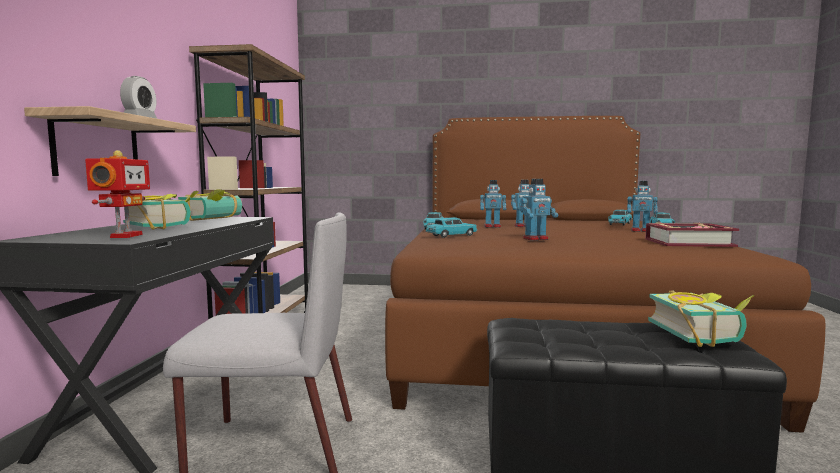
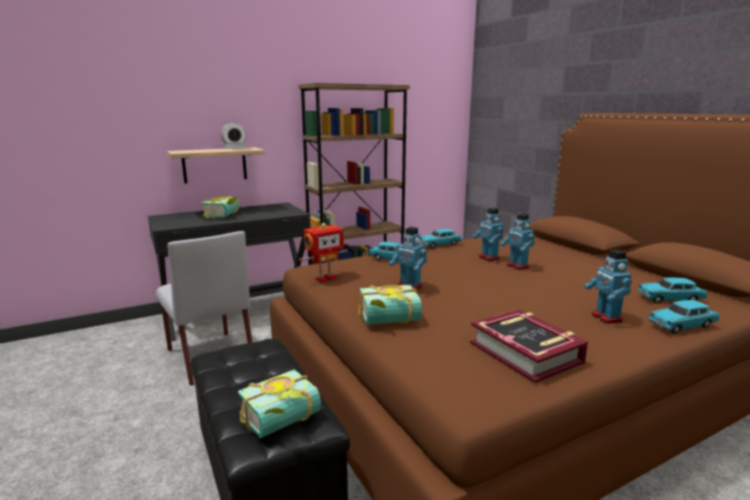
camera: 55 degrees right, 10 degrees up
(124, 236) = (179, 222): toy robot -> toy robot (325, 278)
(215, 219) = (276, 211): book -> book (390, 321)

